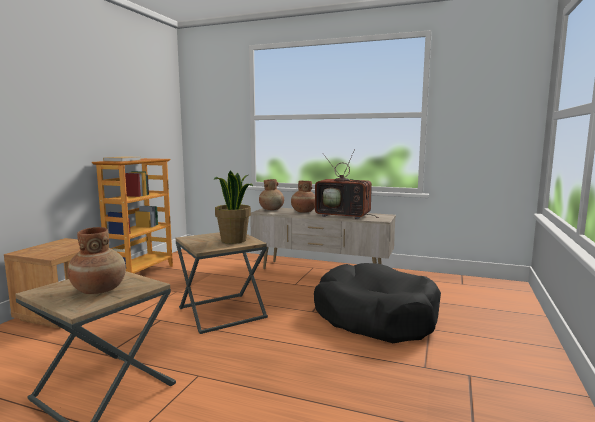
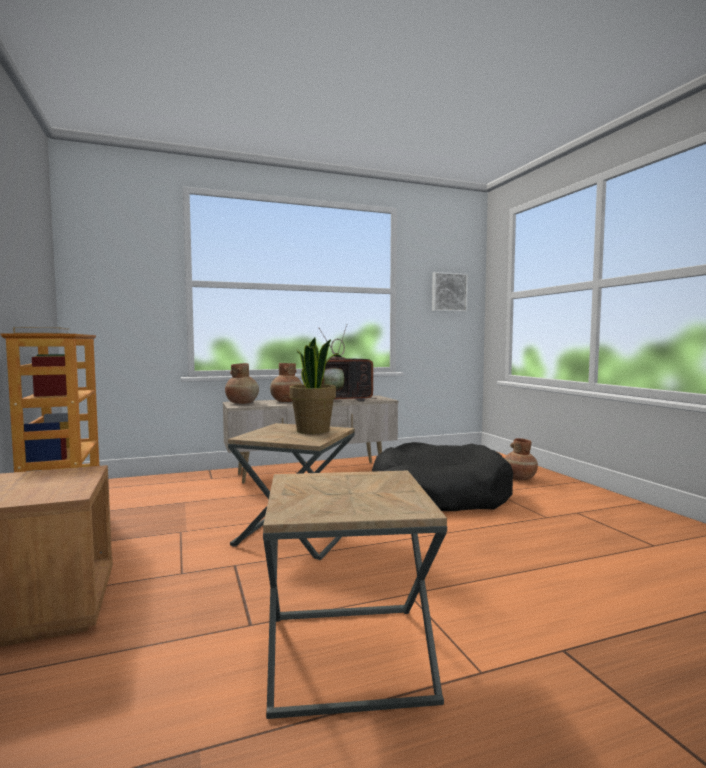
camera: 40 degrees left, 5 degrees down
(99, 290) = (362, 492): brown vase -> brown vase (519, 478)
(492, 112) = (448, 292): none -> picture

